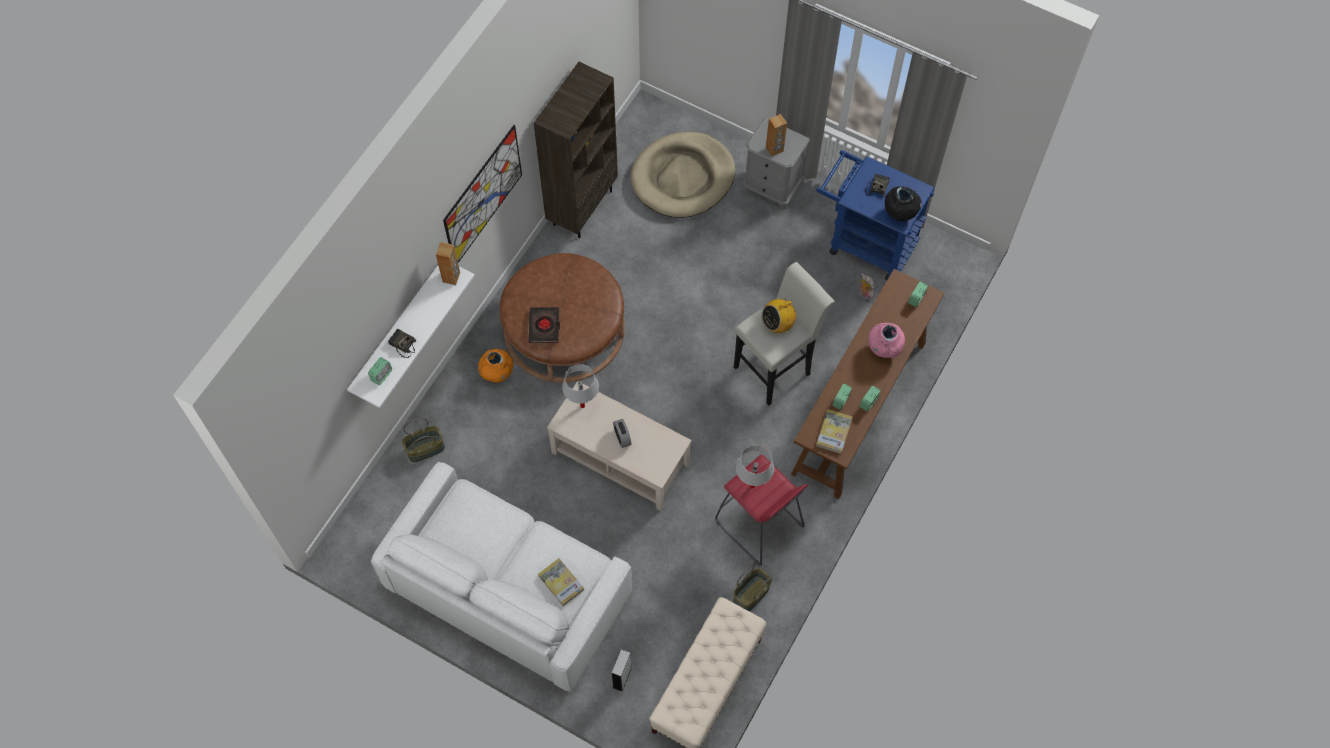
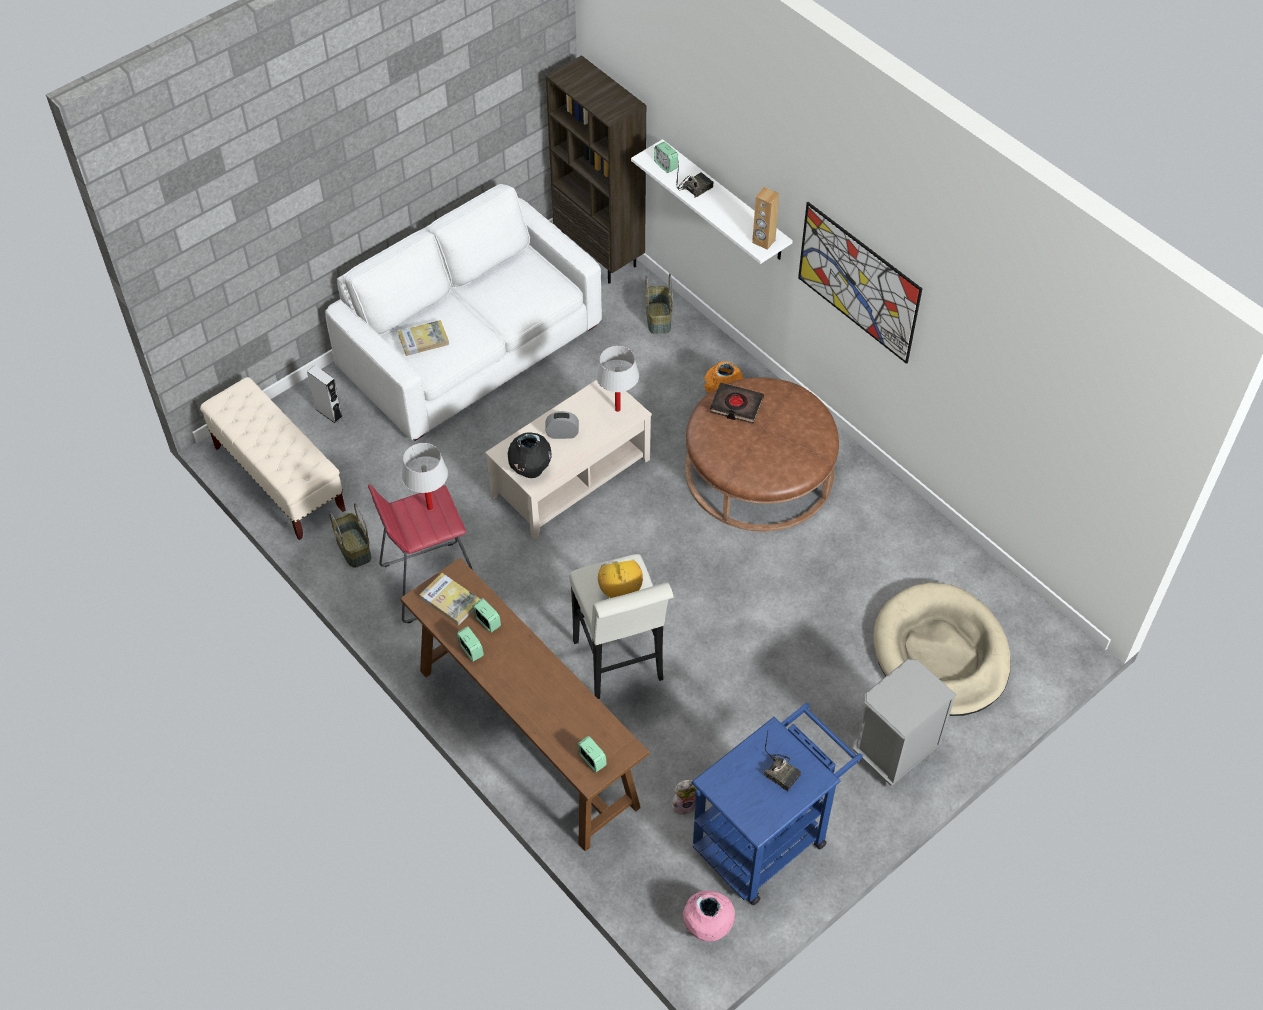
camera: 110 degrees right, 10 degrees down
(582, 207) = (926, 533): brown bookcase -> brown bookcase (600, 254)
(774, 149) = (897, 688): brown speaker -> none
(883, 349) = (535, 693): pink vase -> pink vase (708, 926)
(900, 214) = (727, 785): black vase -> black vase (530, 470)

